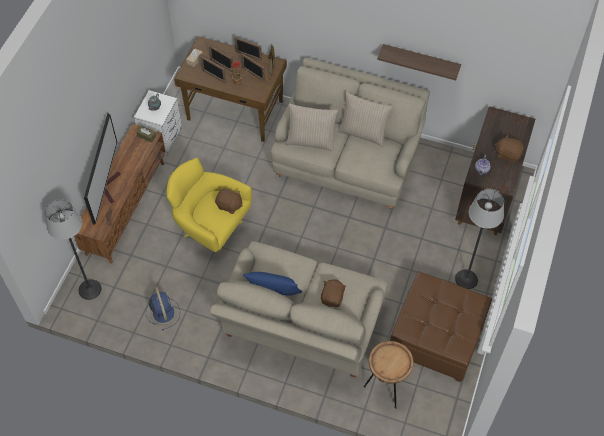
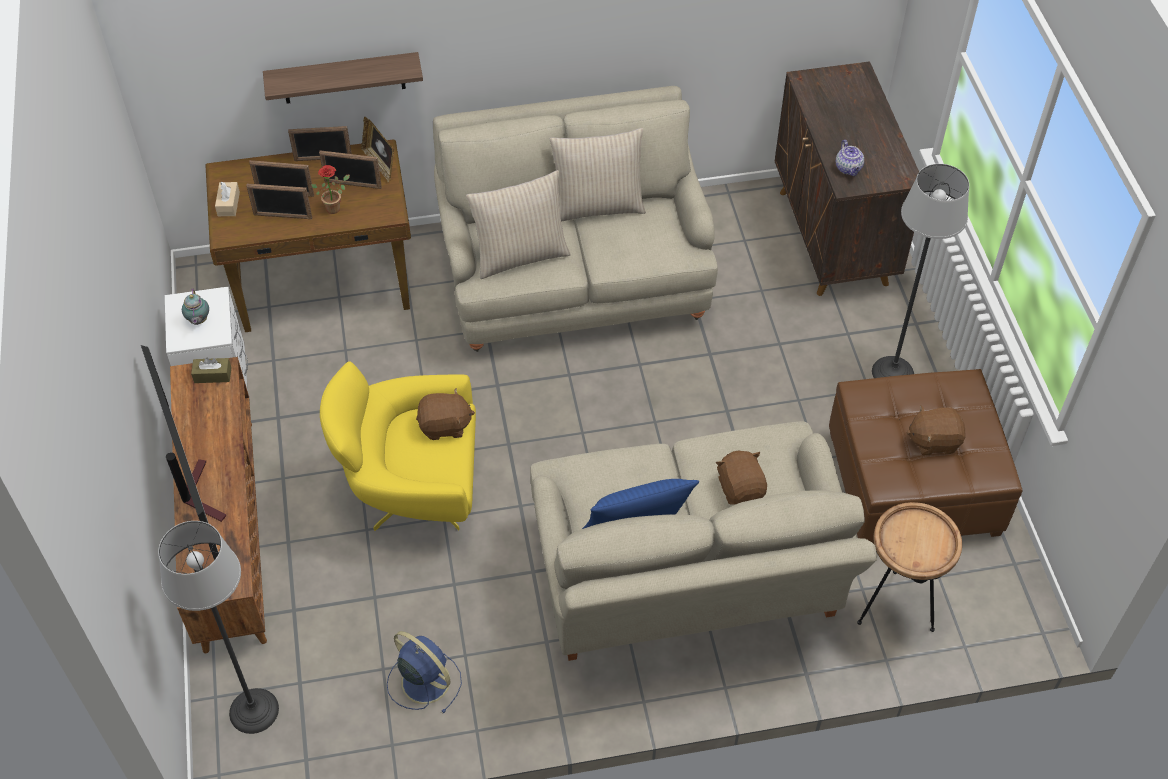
camera: 30 degrees left, 5 degrees down
(420, 61) = (652, 35): shelf -> shelf (343, 78)
(508, 154) = (870, 129): brown plush toy -> brown plush toy (933, 440)

